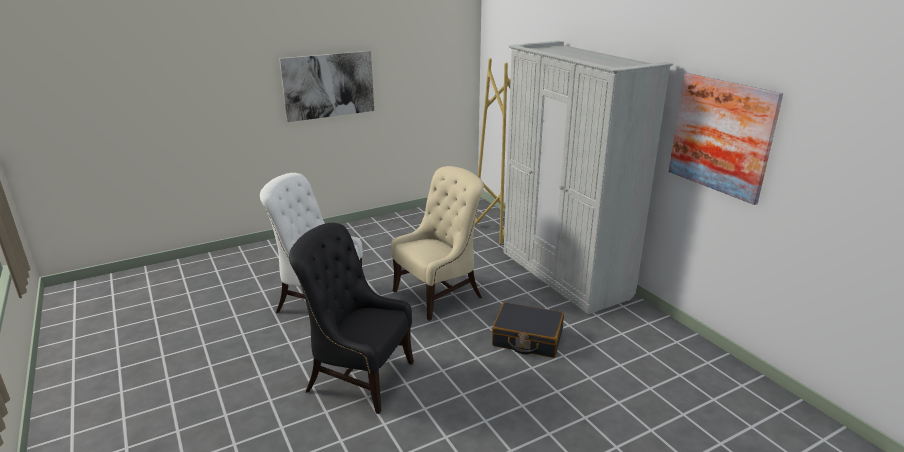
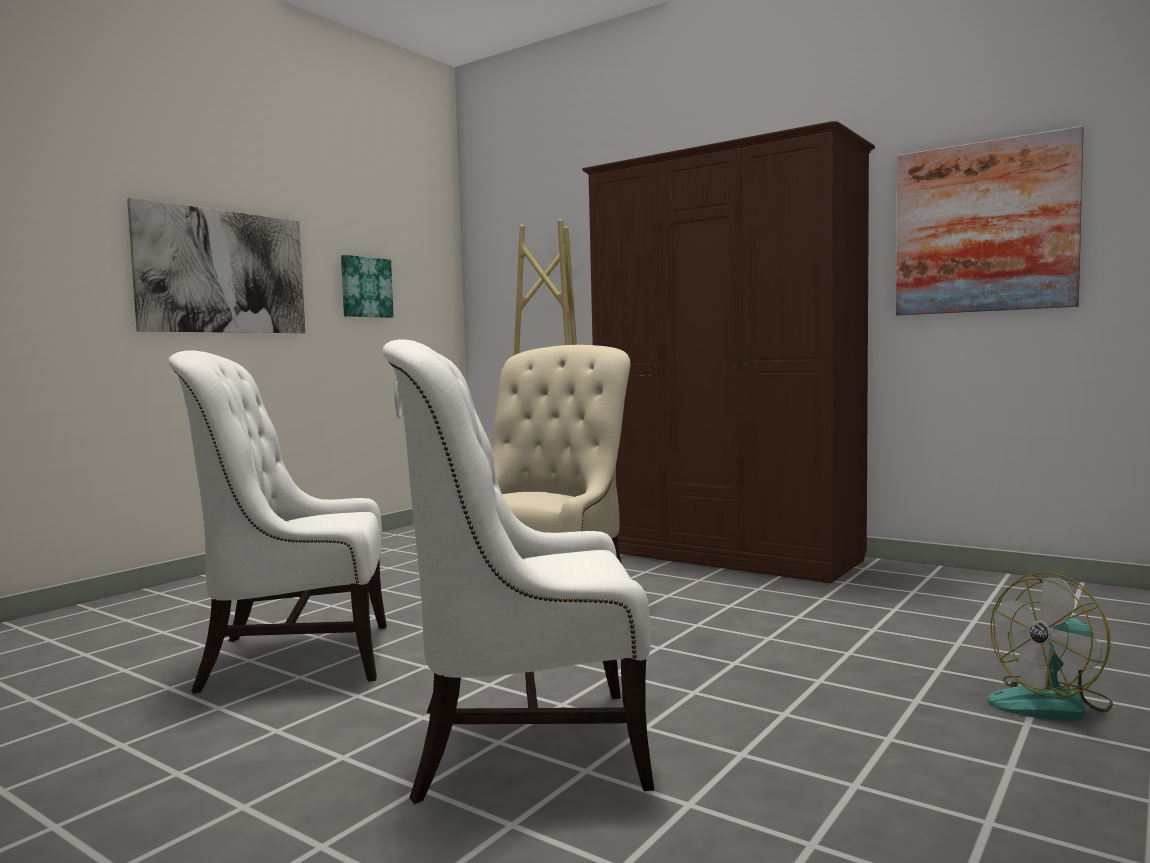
camera: 25 degrees left, 20 degrees down
(358, 377) = (523, 744): black chair -> white chair
(412, 79) = (365, 287): none -> picture
(527, 339) = (784, 624): black suitcase -> none
(564, 274) = (727, 555): white wardrobe -> brown wardrobe
(576, 427) = (1052, 703): none -> fan

